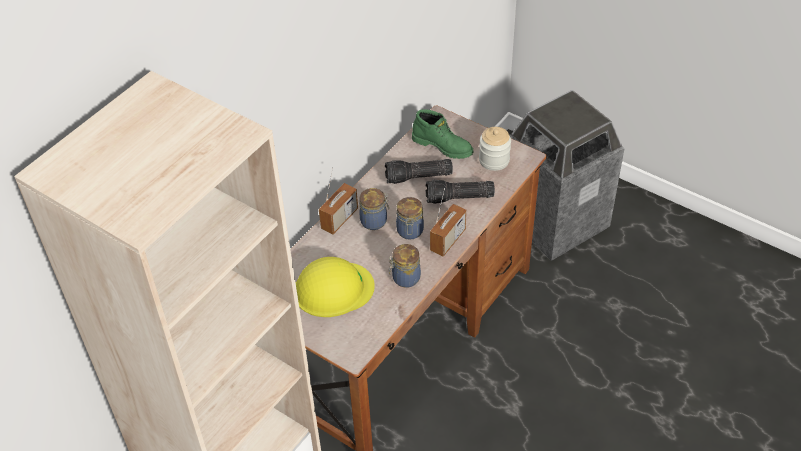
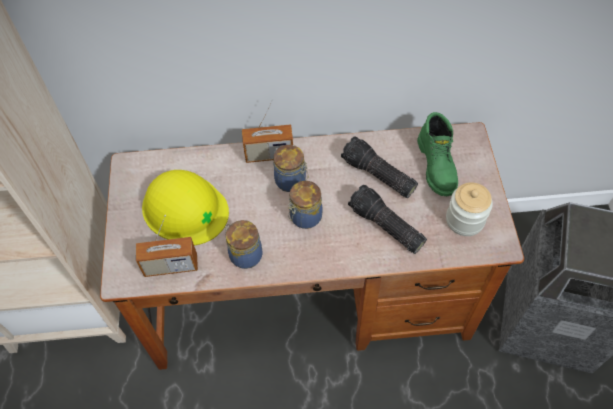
camera: 50 degrees right, 10 degrees up
(448, 240) = (323, 256): radio -> radio (171, 266)

